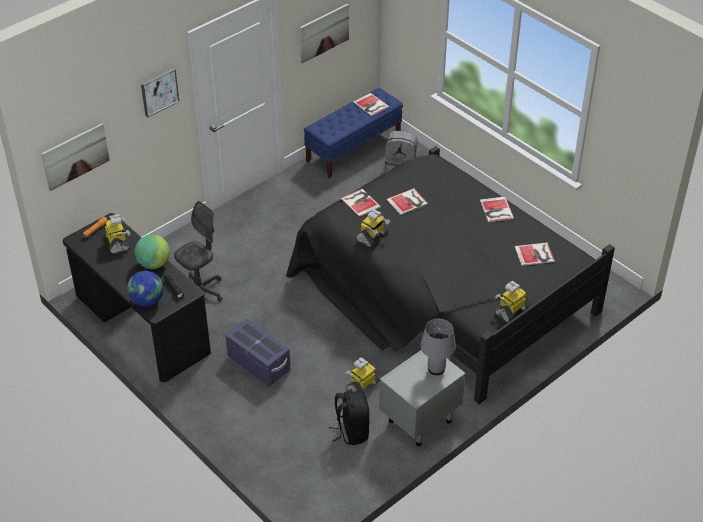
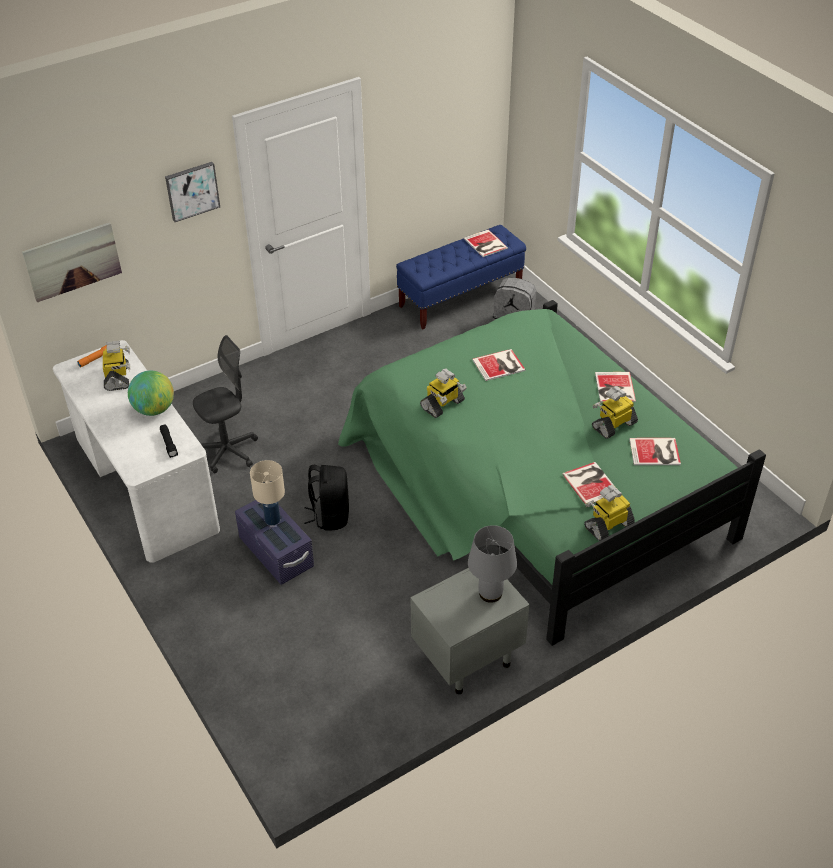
camera: 10 degrees right, 0 degrees up
(141, 325) = (144, 485): black desk -> white desk
(147, 301) = (131, 455): globe -> none
(256, 338) = (272, 520): none -> beige table lamp
(324, 32) = (427, 143): picture -> none
(351, 431) = (373, 661): black backpack -> black backpack (330, 515)
(360, 202) = (438, 359): book -> book (591, 482)
(362, 385) = (402, 599): toy robot -> toy robot (613, 425)
(443, 291) = (534, 487): black bed -> green bed

